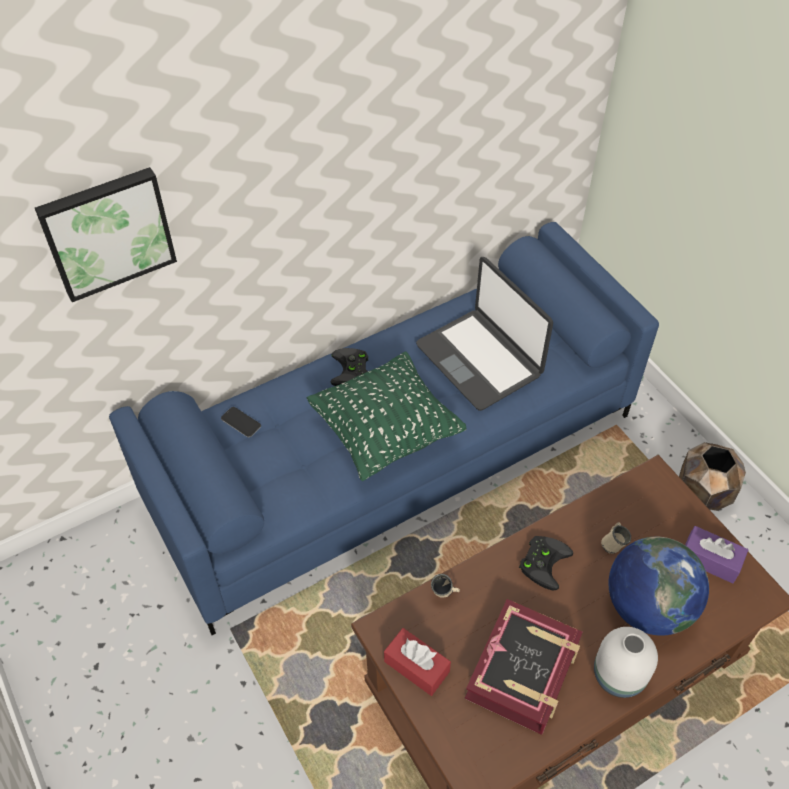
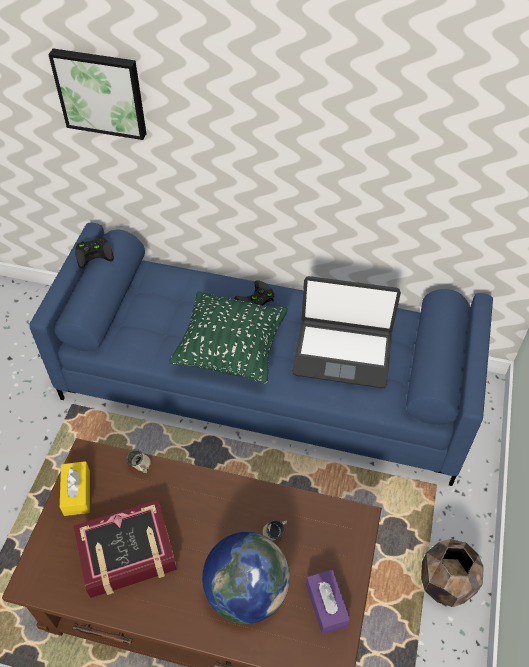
camera: 45 degrees right, 0 degrees up
(241, 422) = (161, 283): phone -> none
(416, 666) = (77, 493): red tissue box -> yellow tissue box
(480, 359) = (342, 353): laptop -> laptop turned 90 degrees counterclockwise
(543, 561) = (219, 503): black game controller -> black game controller (95, 253)
(618, 677) = (174, 612): white vase -> none

